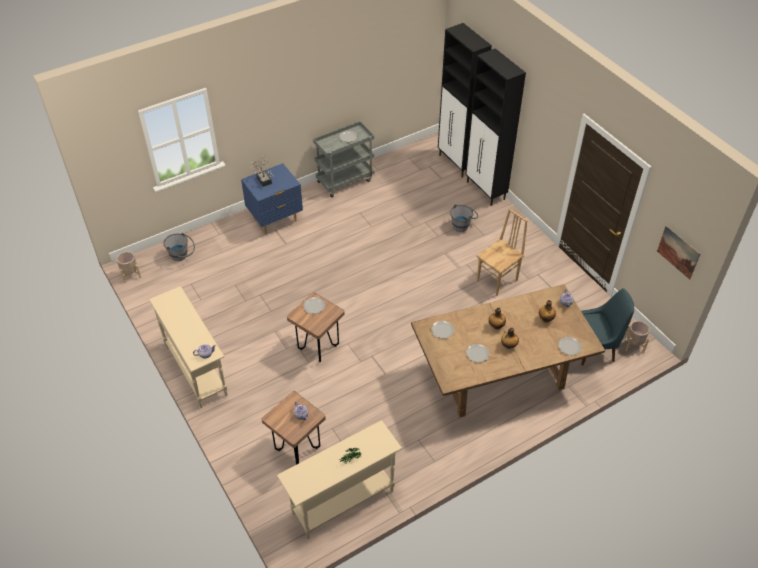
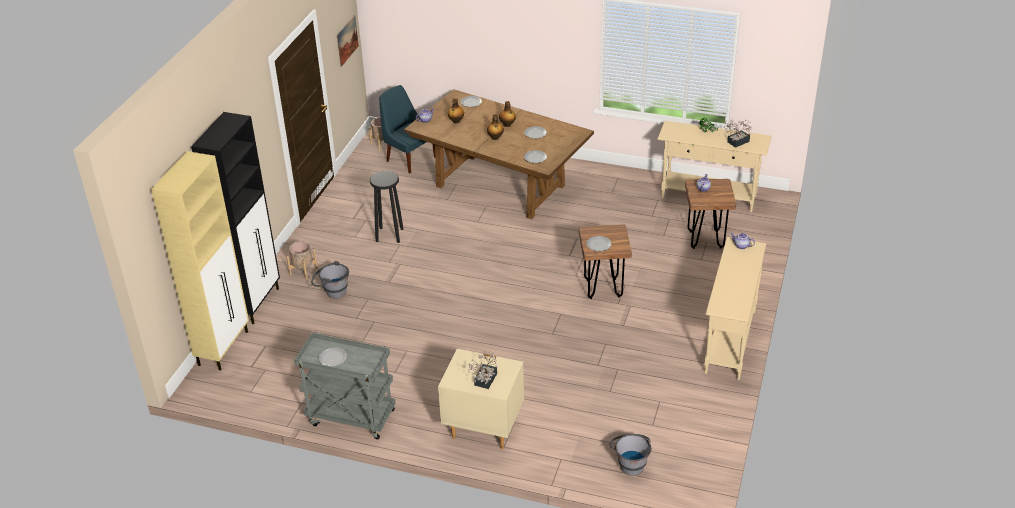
camera: 130 degrees left, 10 degrees down
(130, 274) = (707, 484): beige planter -> beige planter (303, 271)
(275, 220) = (483, 429): blue nightstand -> beige nightstand
(315, 467) = (736, 142): none -> potted plant
(457, 163) = (224, 347): black cabinet -> beige cabinet
(497, 281) = (389, 234): brown chair -> black stool

